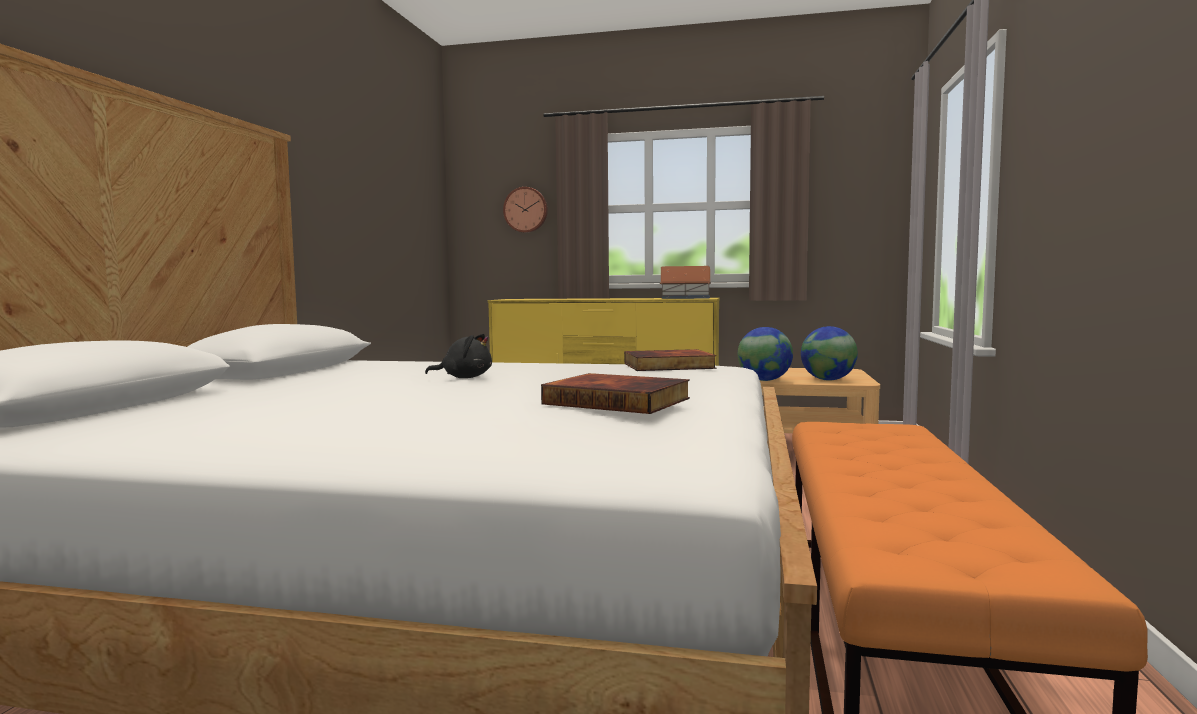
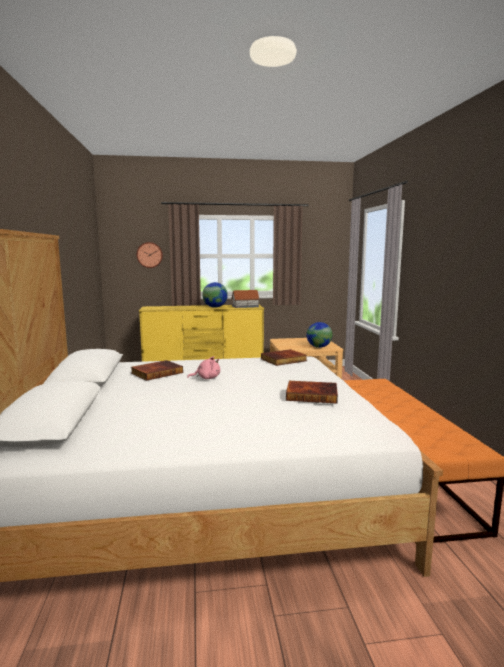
camera: 20 degrees left, 5 degrees up
(394, 369) = (157, 372): none -> book
(464, 378) = (206, 378): black plush toy -> pink plush toy
(764, 380) = (291, 349): globe -> globe (215, 307)

